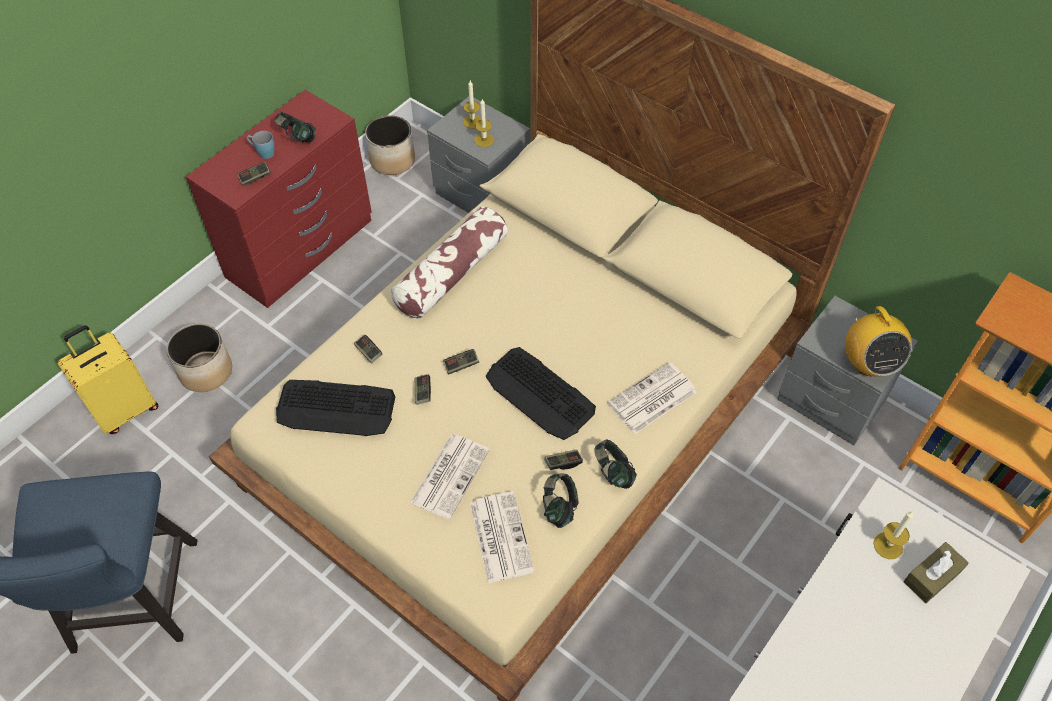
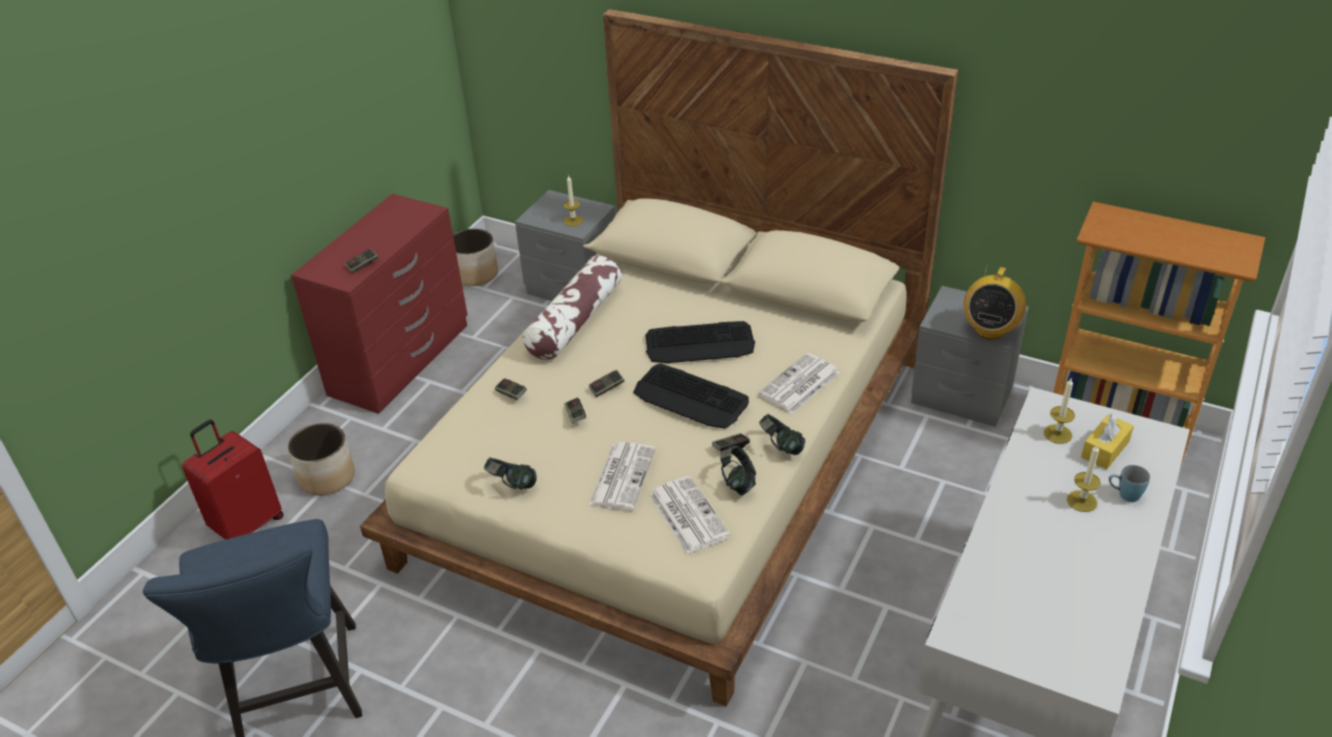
camera: 10 degrees left, 15 degrees down
(125, 409) = (247, 524): yellow suitcase -> red suitcase
(263, 152) = (364, 245): blue mug -> blue mug (1124, 494)
(297, 138) = (396, 229): headphones -> headphones (512, 485)
(336, 408) = (492, 441): keyboard -> keyboard (700, 344)
(472, 121) = (557, 208): candle -> candle (1081, 501)
(868, 363) = (990, 330): radio -> radio turned 45 degrees clockwise
(932, 577) = (1105, 449): brown tissue box -> yellow tissue box

